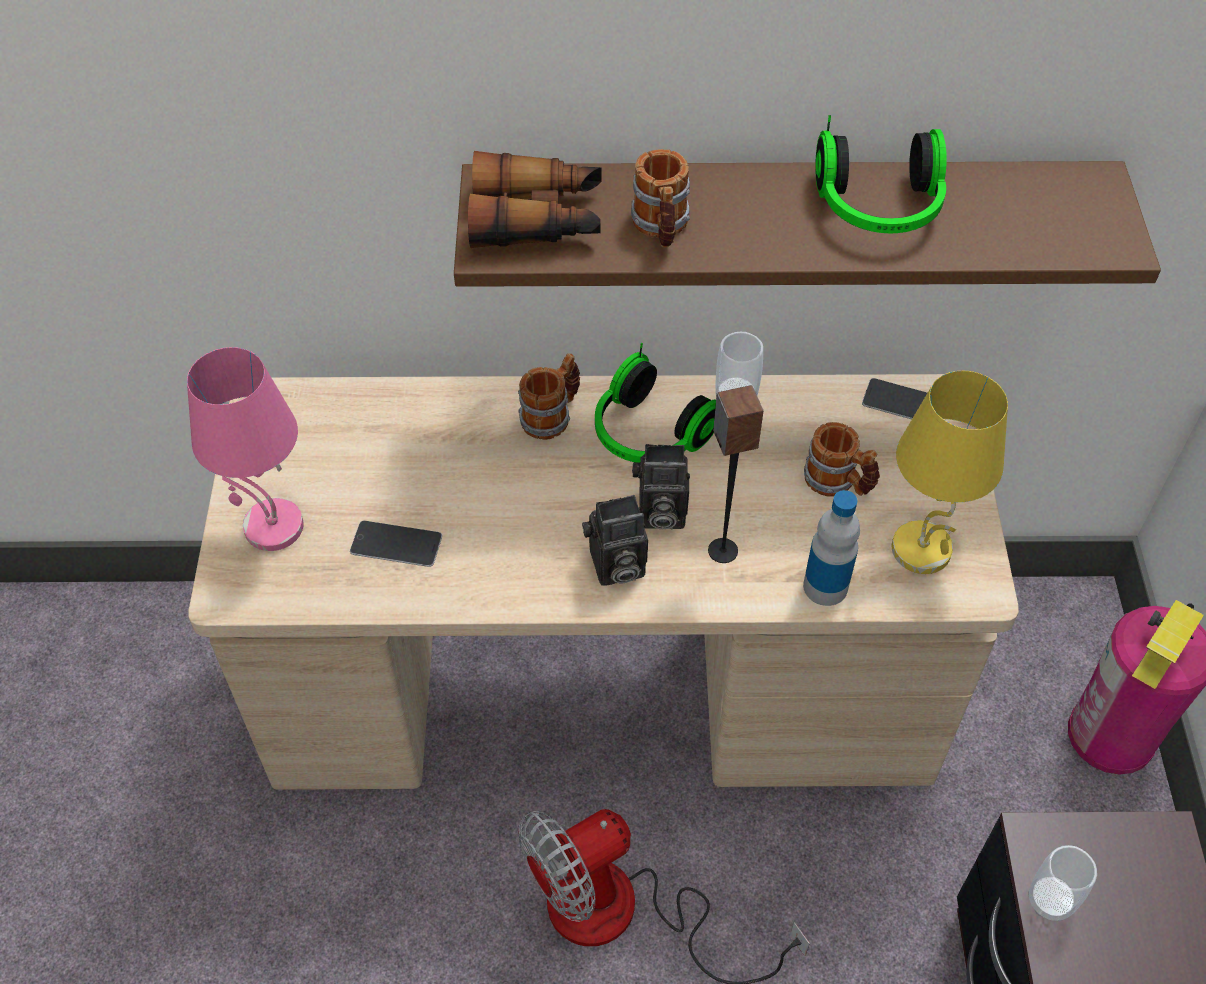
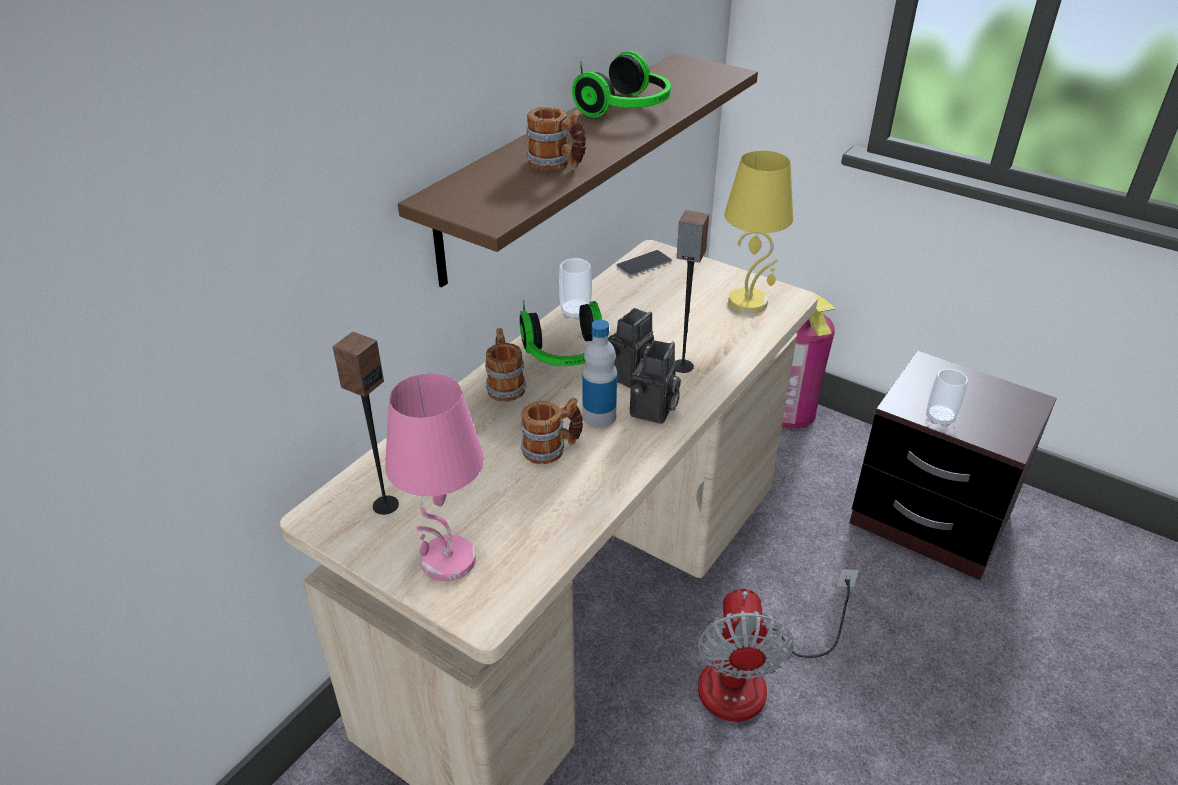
camera: 55 degrees left, 15 degrees down
(309, 437) = (385, 505): none -> speaker
(396, 544) = (534, 501): phone -> none
(537, 219) = (490, 195): binoculars -> none
(825, 587) = (743, 343): bottle -> bottle (599, 416)
(838, 483) = (675, 307): mug -> mug (552, 448)

